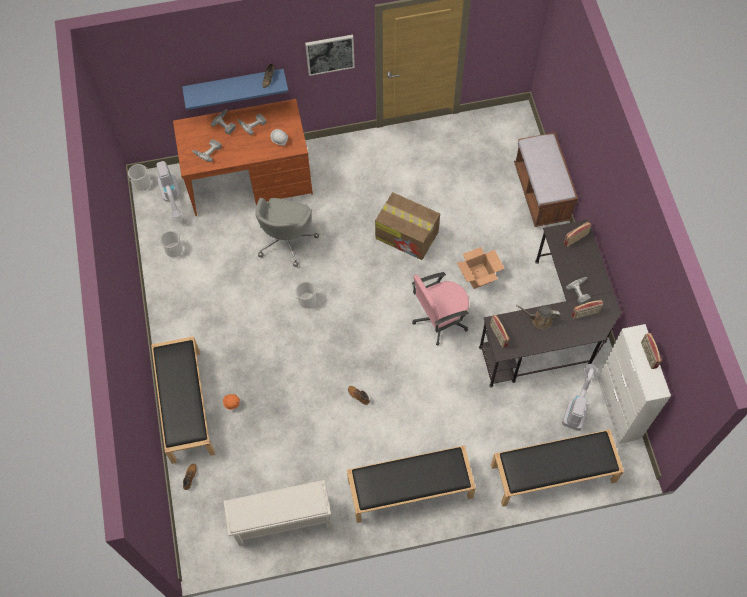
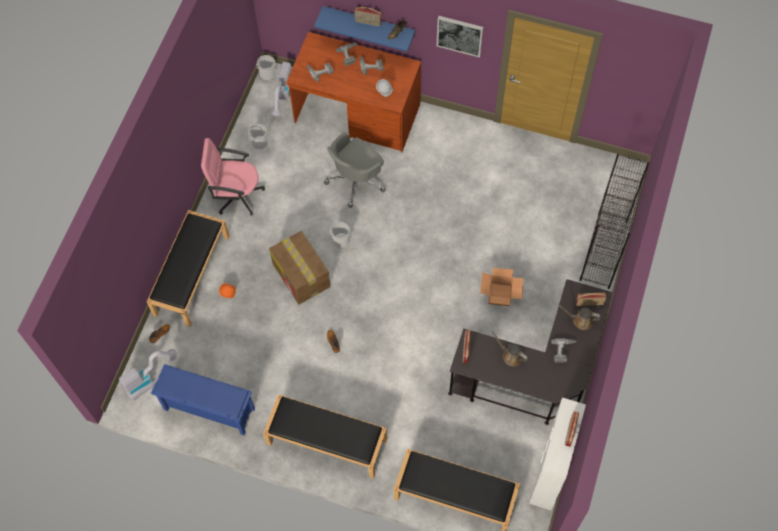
camera: 30 degrees right, 0 degrees up
(281, 522) = (208, 409): white shoe rack -> blue shoe rack
(407, 235) = (460, 228): cardboard box -> cardboard box (302, 276)
(439, 319) = (442, 314): pink office chair -> pink office chair (237, 195)
(541, 193) = (603, 251): brown bench -> black bookcase
(577, 405) = (514, 451): vacuum cleaner -> vacuum cleaner (148, 380)
(578, 257) = (580, 320): none -> brown watering can
(585, 314) = (554, 372): radio -> radio (368, 22)

